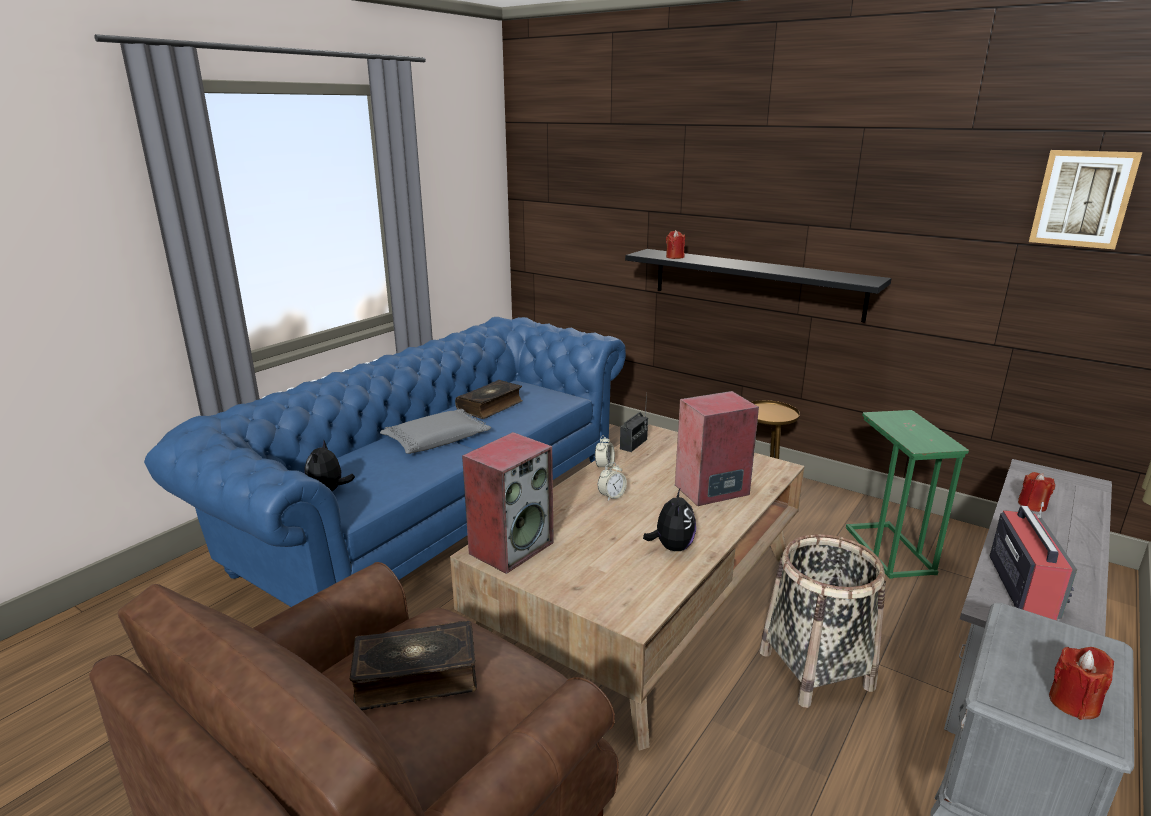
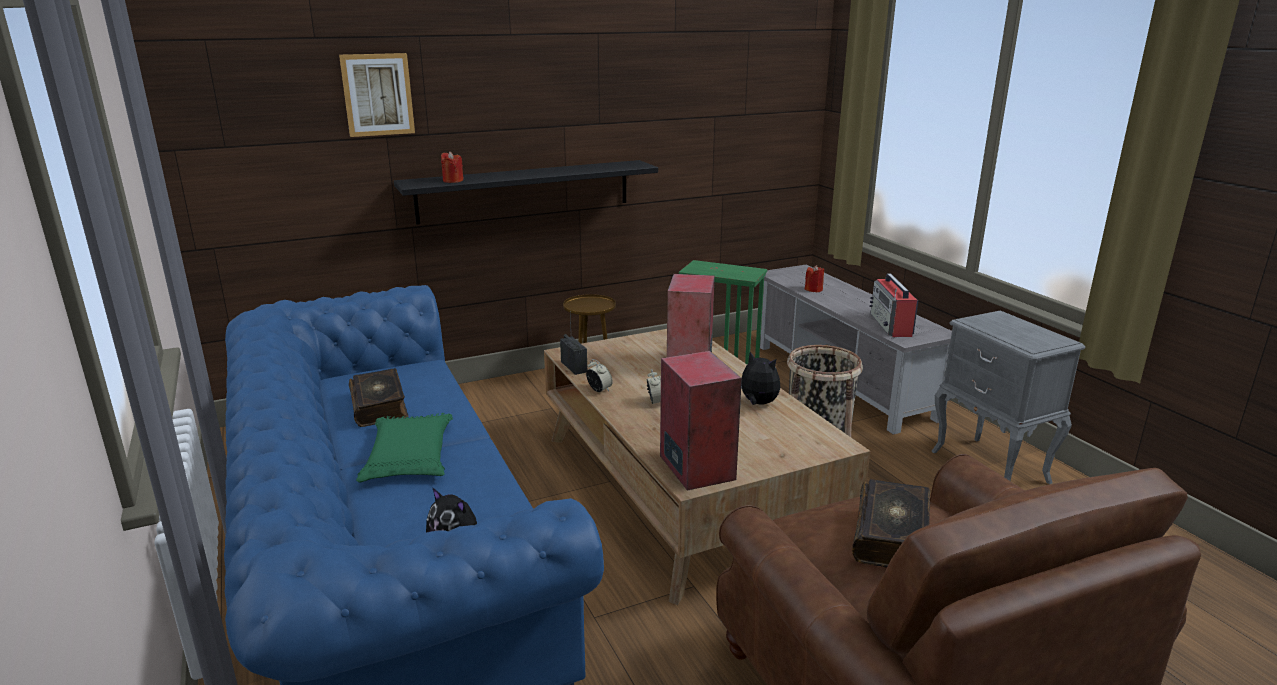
camera: 60 degrees left, 0 degrees up
(436, 437) = (409, 455): grey pillow -> green pillow
(1022, 587) = (891, 325): radio -> radio turned 135 degrees counterclockwise
(1073, 703) = (1042, 336): red candle -> none
(1082, 198) = (746, 79): picture -> picture (377, 94)

